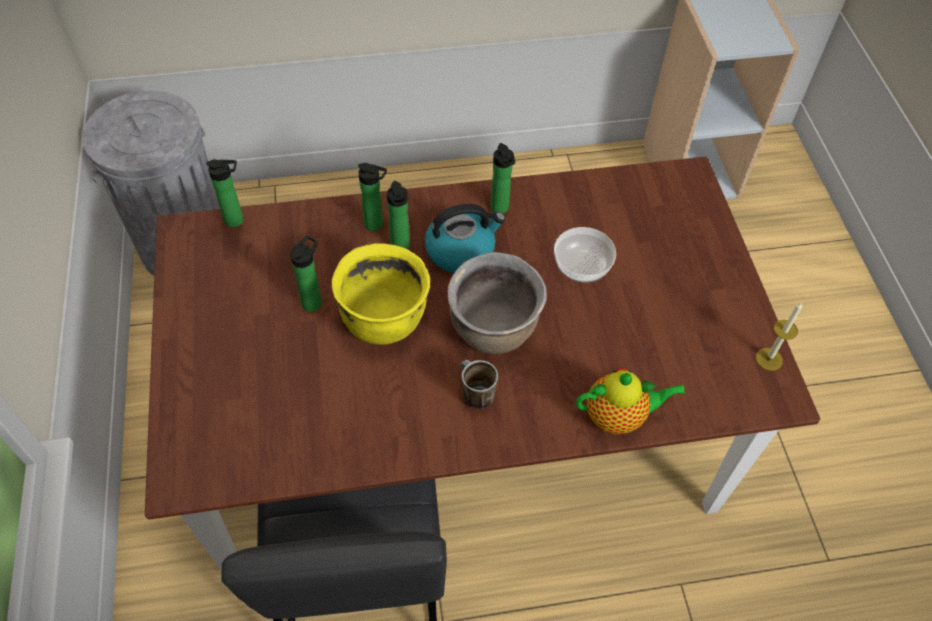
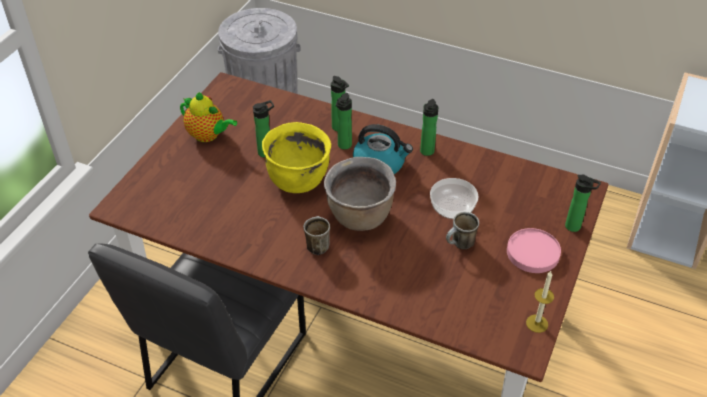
camera: 35 degrees right, 10 degrees down
(237, 220) = (261, 92): bottle -> bottle (575, 227)
(618, 417) = (397, 303): teapot -> teapot (208, 135)
(626, 308) = (460, 245): none -> mug
(702, 277) = (533, 252): none -> pink plate

